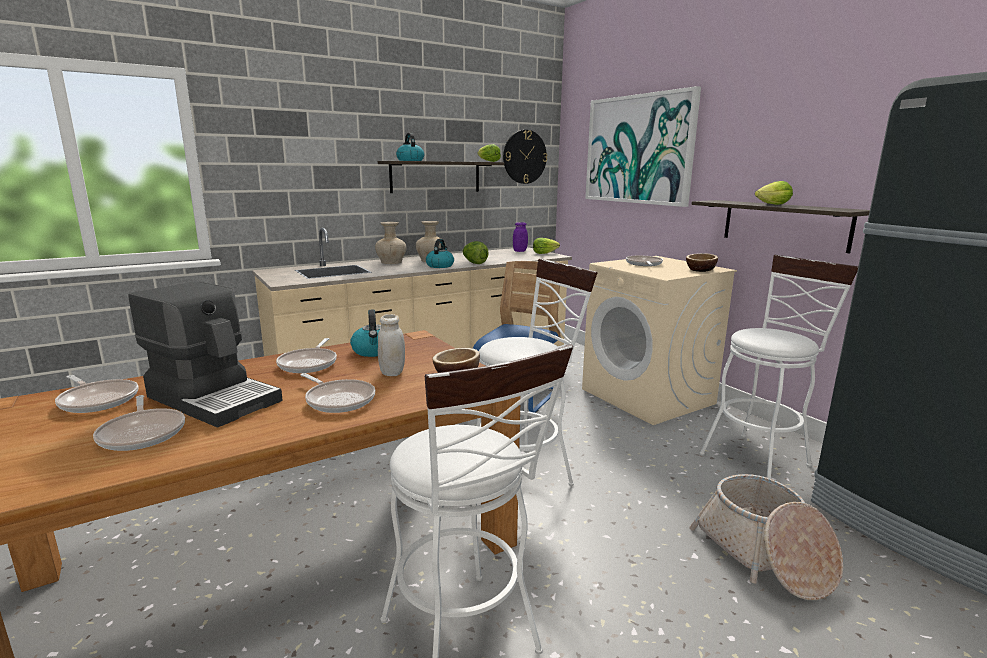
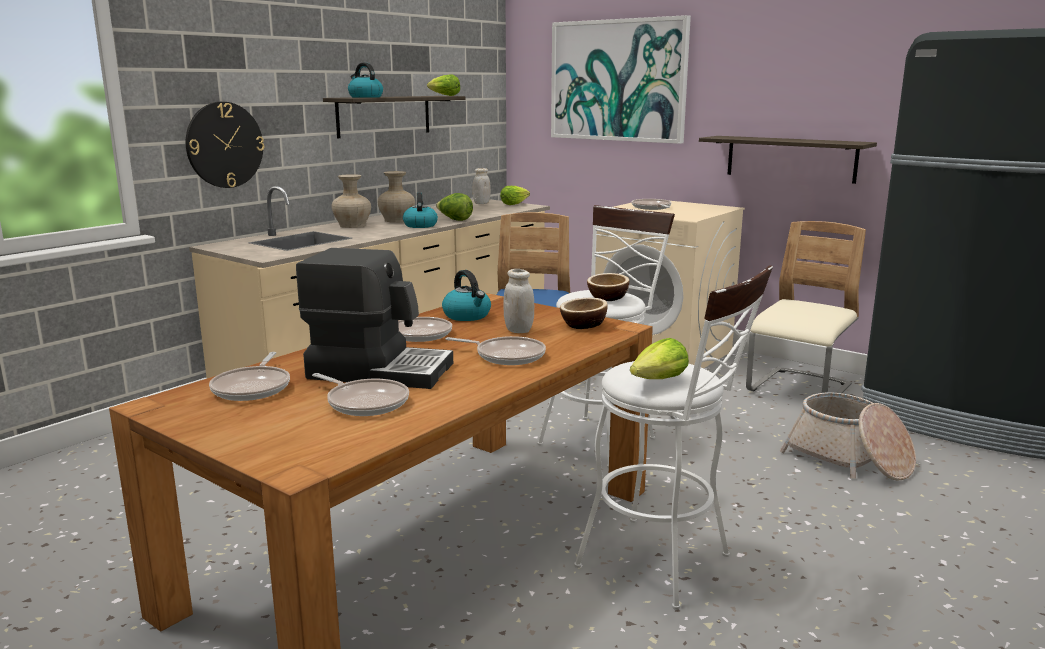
camera: 20 degrees left, 0 degrees up
(98, 400) = (253, 387): frying pan -> frying pan turned 75 degrees clockwise
(520, 251) = (481, 203): purple jar -> white jar
(524, 157) = (473, 88): wall clock -> wall clock (224, 145)
(700, 270) = (713, 210): bowl -> bowl (607, 298)
(759, 457) = (799, 390): white stool -> beige chair
(772, 205) = (782, 139): lettuce -> lettuce (659, 380)

